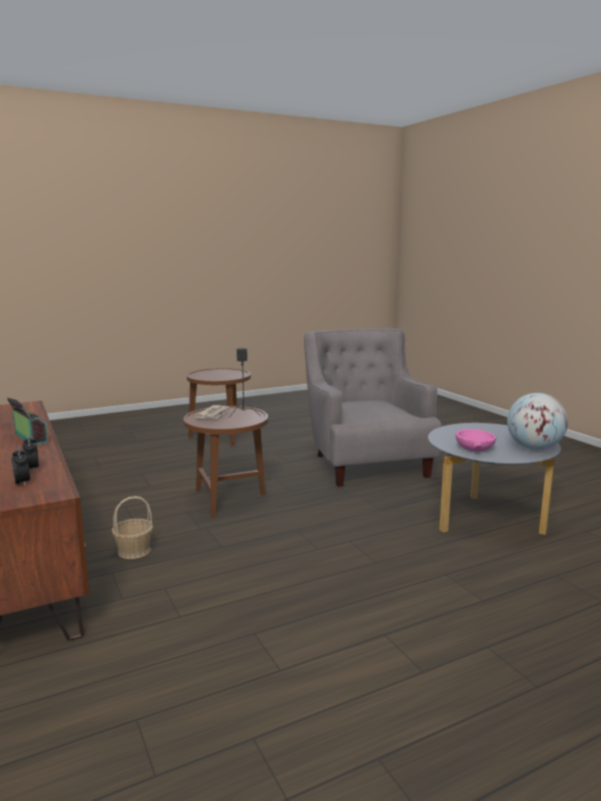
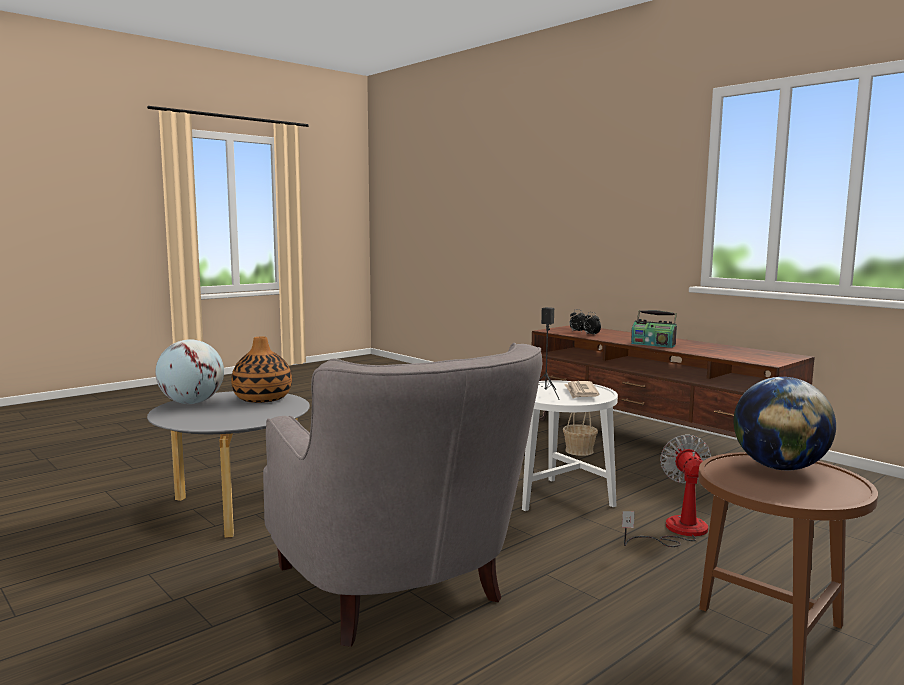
camera: 165 degrees right, 5 degrees down
(186, 472) = (676, 531): none -> fan
(209, 377) = (779, 467): none -> globe
(228, 499) = (559, 499): brown side table -> white side table
(474, 448) = (262, 399): pink bowl -> vase

